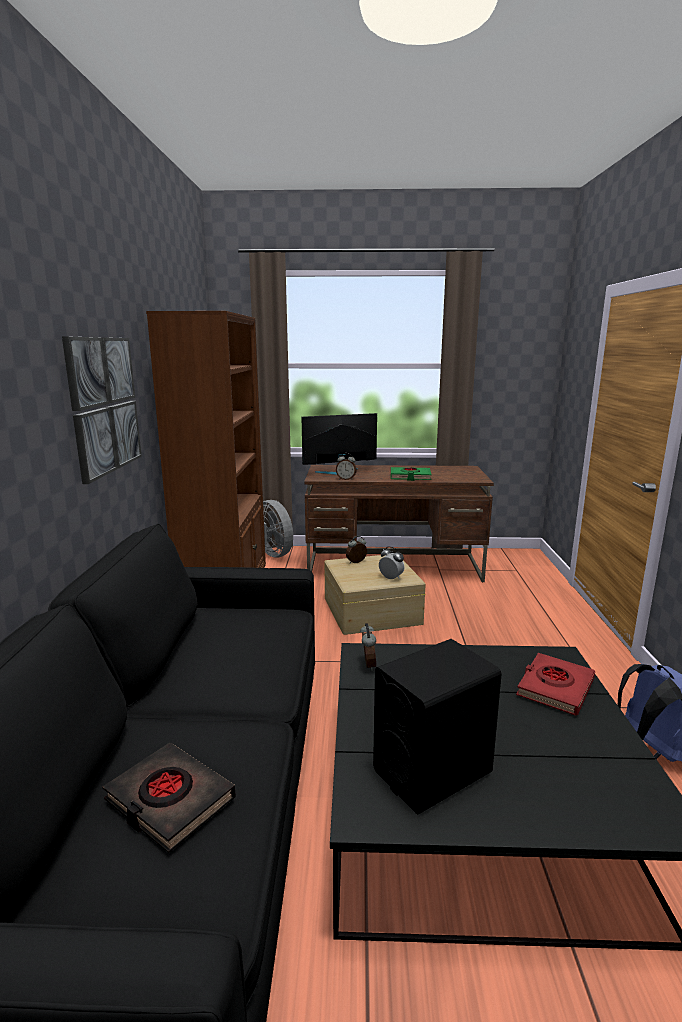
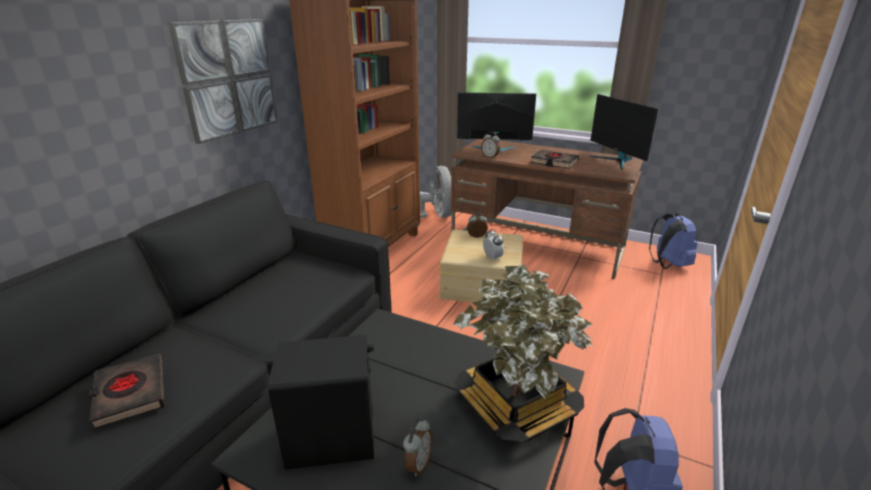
camera: 25 degrees right, 10 degrees up
(367, 665) = (377, 333): alarm clock -> alarm clock (418, 464)
(410, 477) = (554, 162): green book -> black book
(460, 470) = (616, 161): none -> monitor
(514, 562) = (667, 264): none -> blue backpack
(554, 688) = (515, 405): red book -> potted plant

